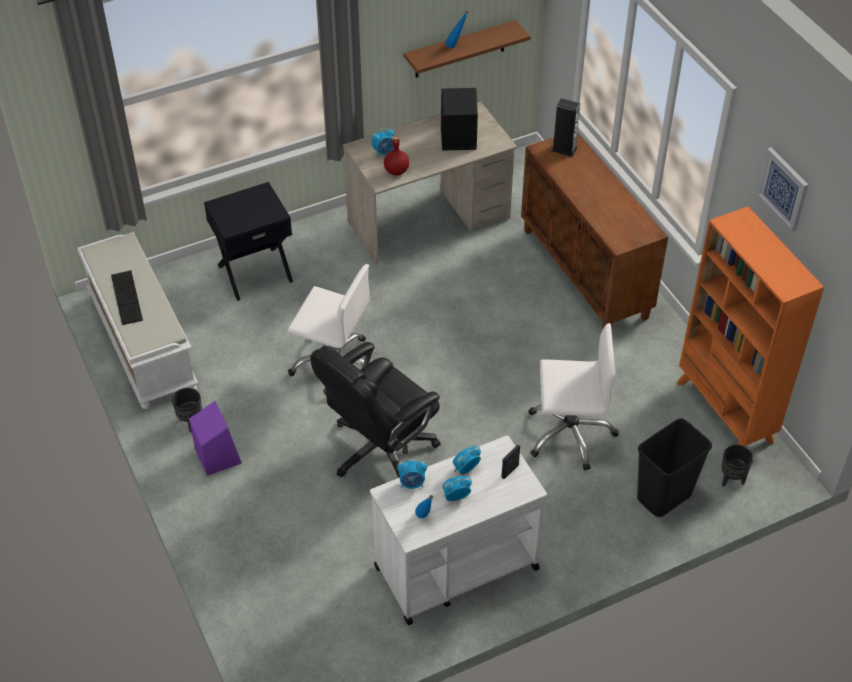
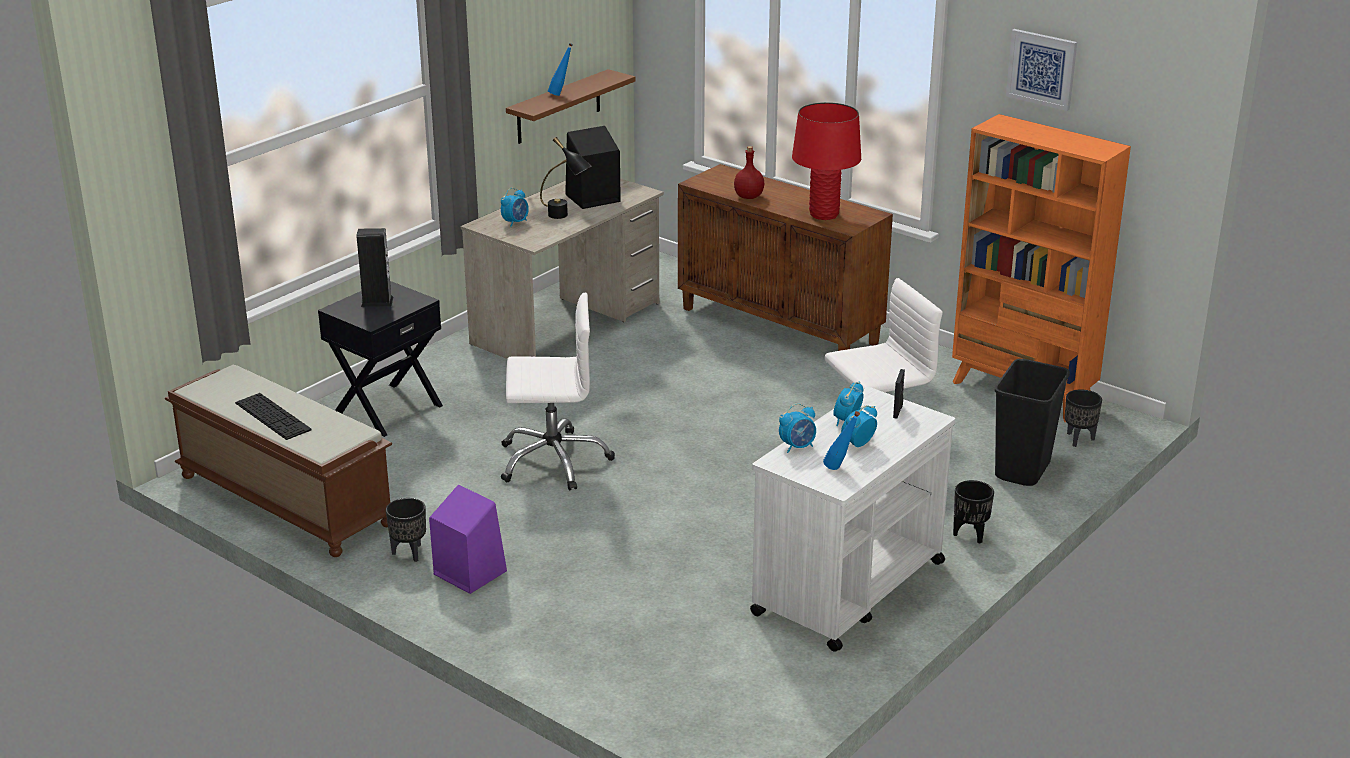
camera: 25 degrees left, 20 degrees down
(141, 342) = (283, 500): white bench -> brown bench
(380, 449) = (671, 515): black office chair -> none
(396, 171) = (543, 233): red bottle -> red bottle (748, 197)
(424, 156) = (565, 217): none -> black table lamp
(564, 149) = (721, 178): speaker -> speaker (377, 301)
(577, 549) = (970, 535): none -> black planter
(612, 221) = (823, 215): none -> red table lamp

